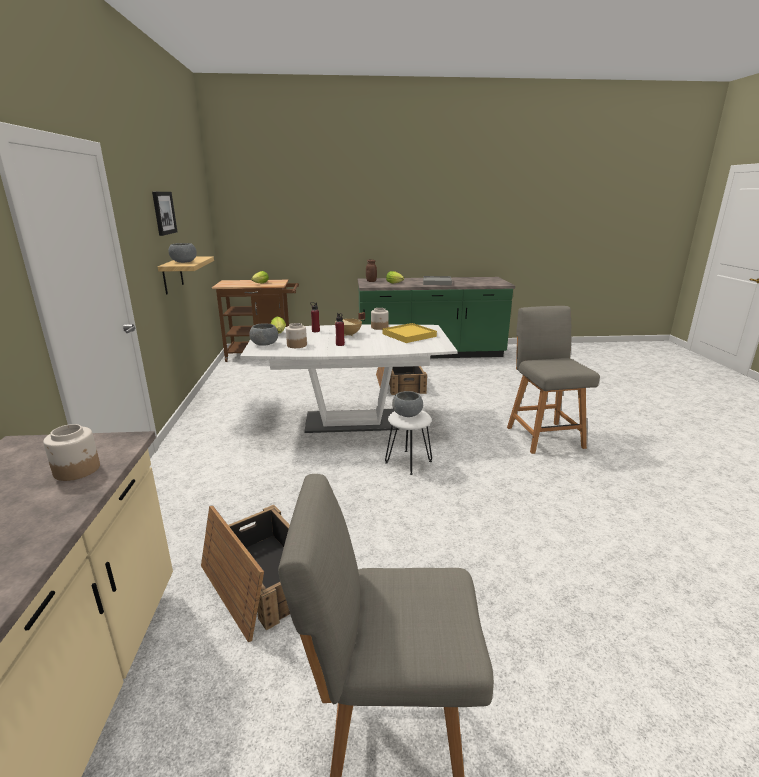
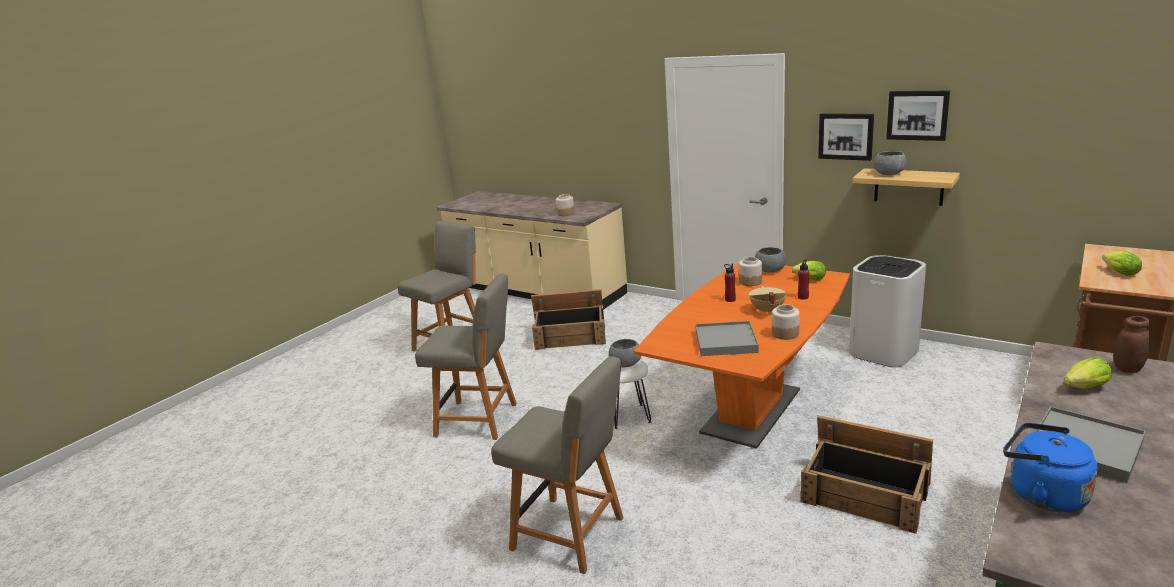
camera: 130 degrees right, 0 degrees up
(145, 237) = (846, 136): none -> picture
(226, 400) = (884, 352): none -> white trash can
(351, 421) = (751, 411): white dining table -> orange dining table
(409, 335) = (726, 341): yellow tray -> grey tray
(471, 284) = (1042, 494): none -> blue kettle
(514, 541) = (479, 420): none -> grey chair

